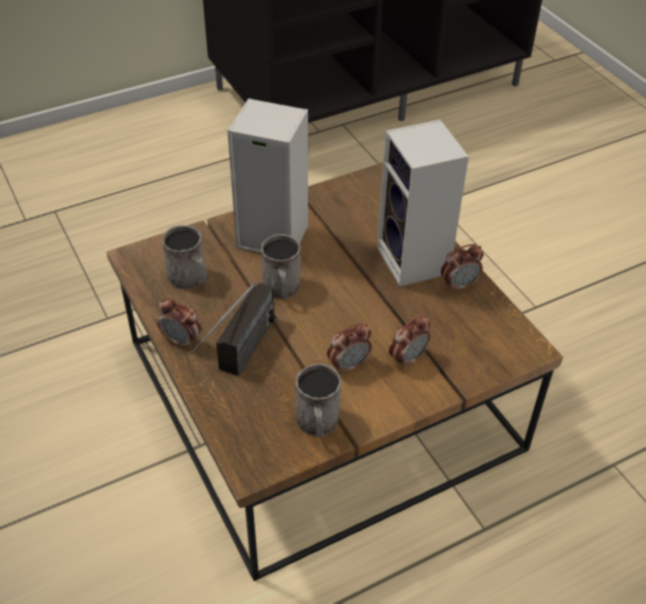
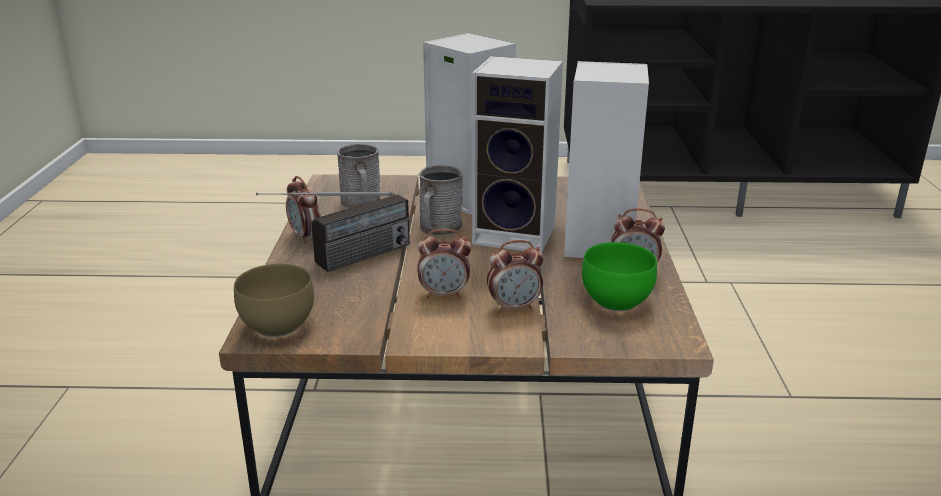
camera: 30 degrees right, 20 degrees down
(259, 453) = (280, 327): none -> brown bowl
(318, 423) = (363, 325): grey mug -> none
(347, 272) = (518, 234): none -> speaker
(471, 323) = (619, 302): none -> green bowl

